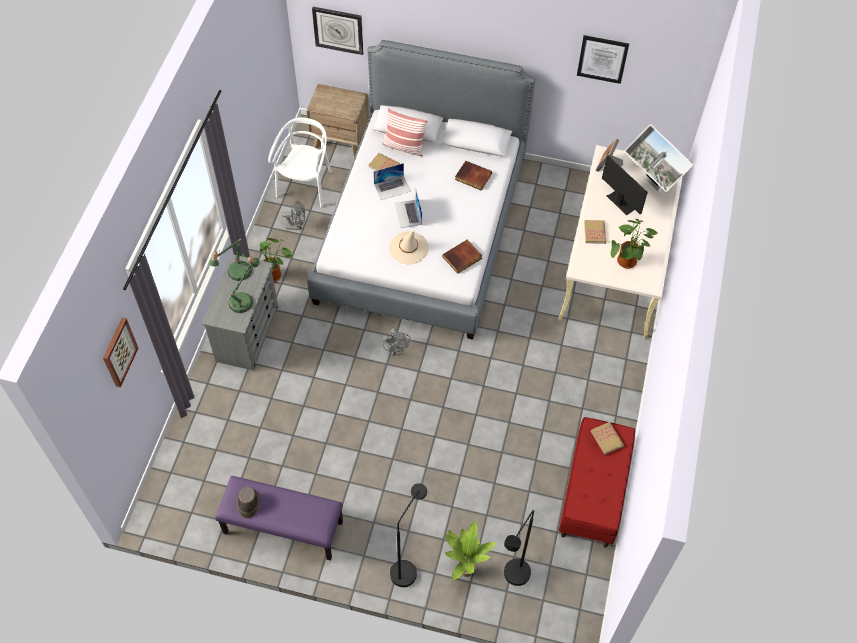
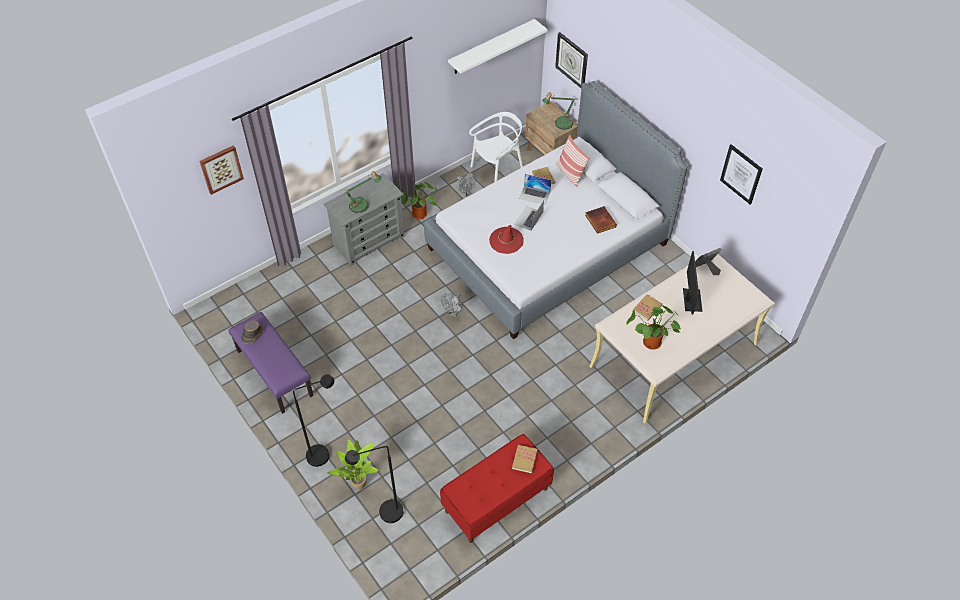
camera: 40 degrees right, 5 degrees down
(236, 273) = (373, 186): table lamp -> table lamp (560, 123)
(261, 58) = (491, 47): none -> white shelf
(408, 248) = (506, 240): beige hat -> red hat
(462, 258) = (537, 270): book -> none
(652, 183) = (729, 301): monitor -> none

